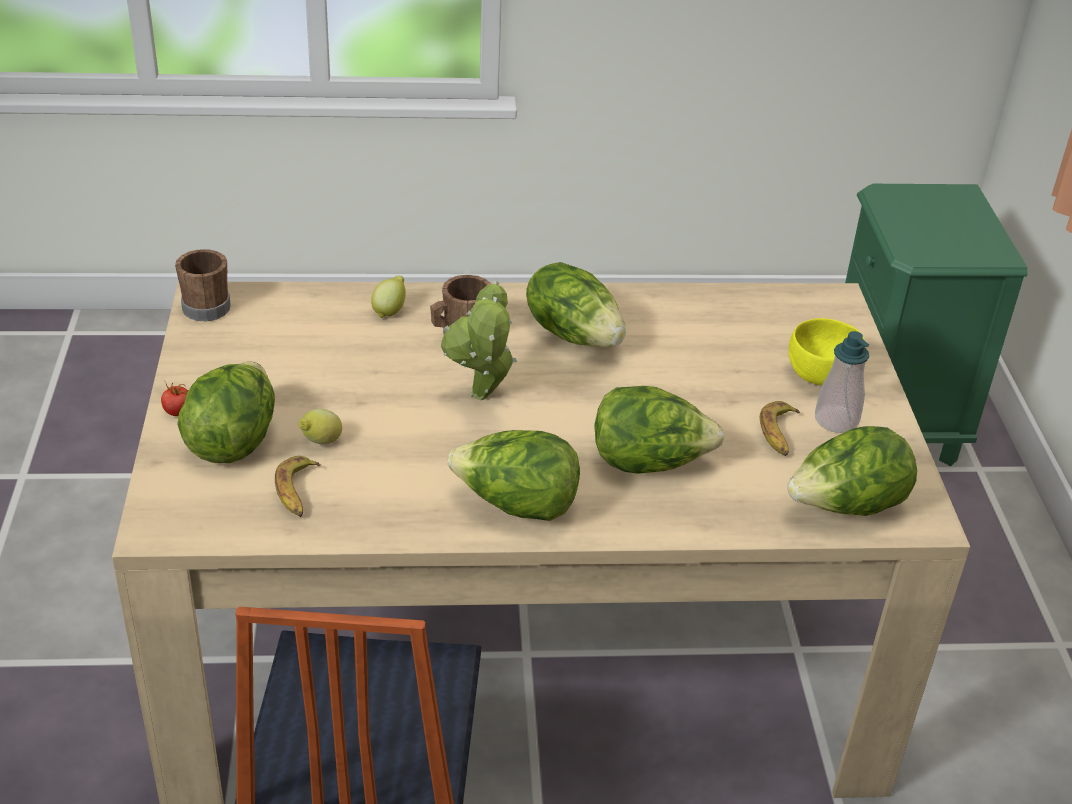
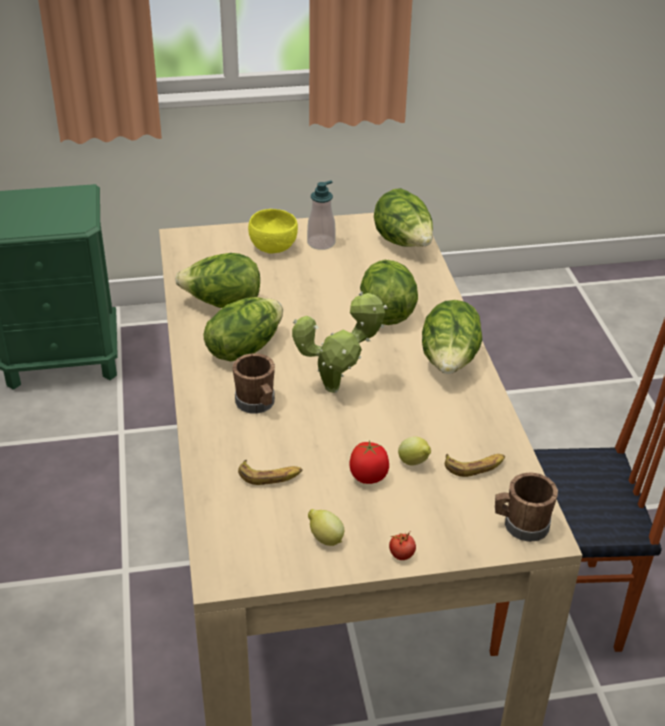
camera: 95 degrees left, 0 degrees up
(208, 305) = (235, 569): brown mug -> brown mug (521, 525)
(233, 440) = (428, 512): lettuce -> lettuce (222, 304)
(309, 404) = (368, 477): none -> tomato
(390, 311) = (228, 447): lemon -> lemon (325, 539)
(779, 434) = (341, 263): banana -> banana (270, 476)

